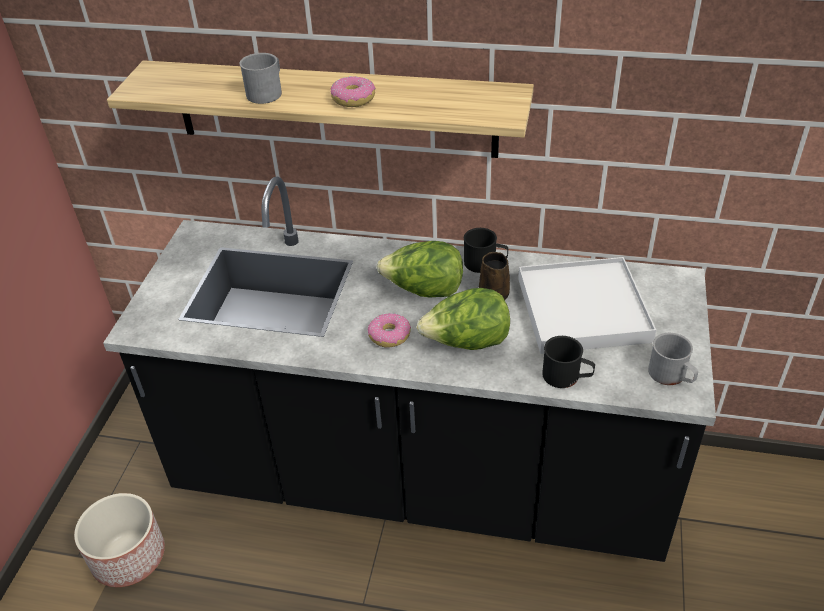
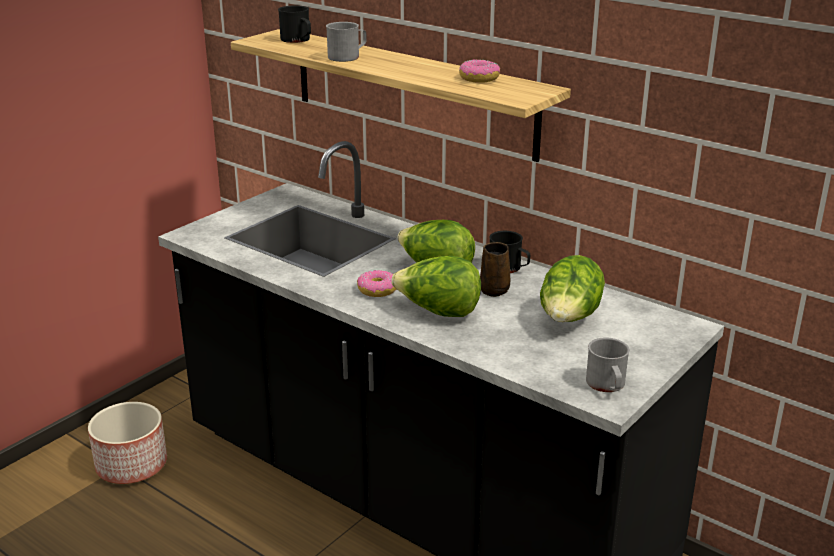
camera: 25 degrees right, 15 degrees down
(353, 99) = (408, 70): donut -> donut (479, 79)
(566, 377) = (505, 357): black mug -> black mug (298, 40)
(583, 309) = (569, 320): white tray -> lettuce

